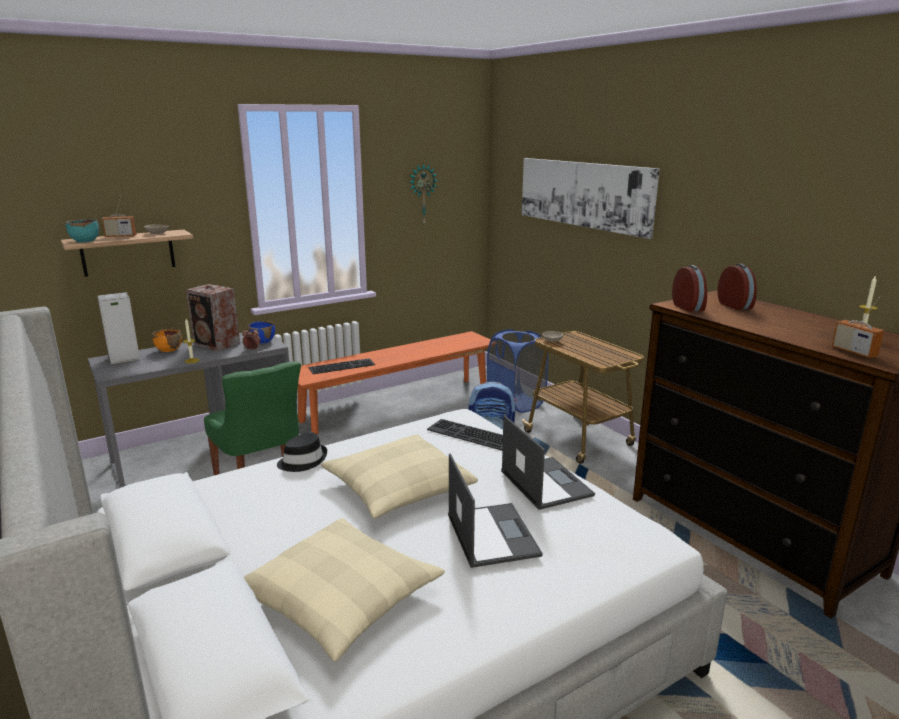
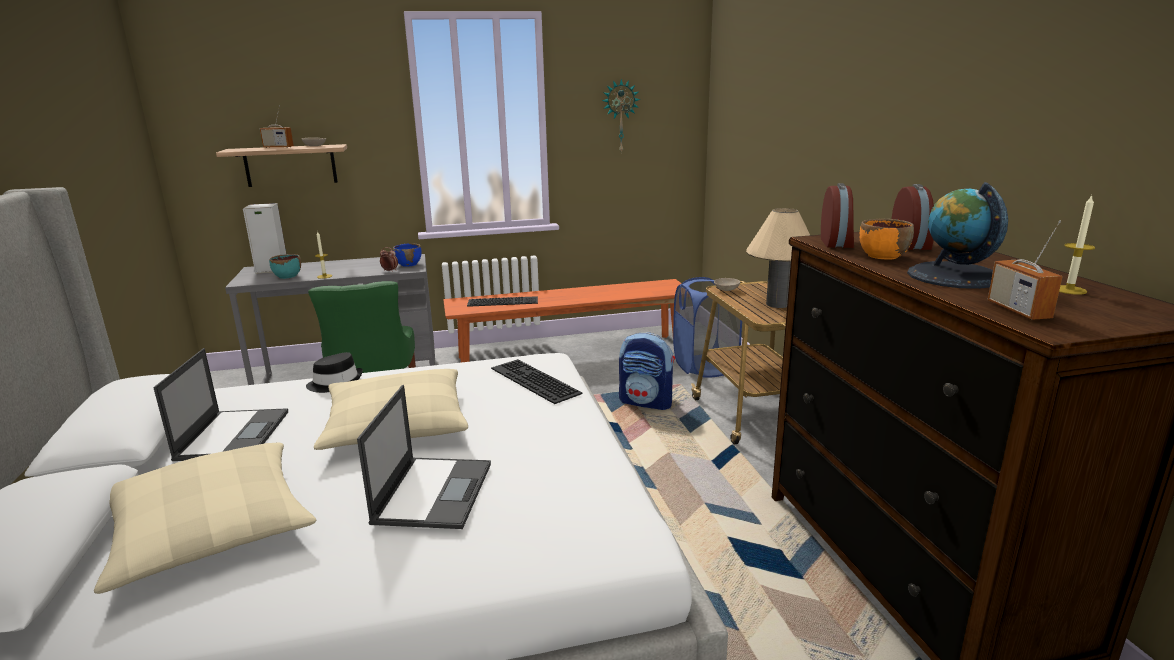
camera: 20 degrees right, 0 degrees up
(85, 241) = (241, 149): turquoise bowl -> turquoise bowl (287, 276)
(168, 349) = (317, 265): orange bowl -> orange bowl (882, 256)
(217, 344) = (364, 264): speaker -> none
(545, 483) = (560, 445): laptop -> laptop (234, 434)
(583, 194) = (788, 108): picture -> none
(600, 349) = (777, 304): none -> beige table lamp
(790, 329) = (953, 276): none -> globe

